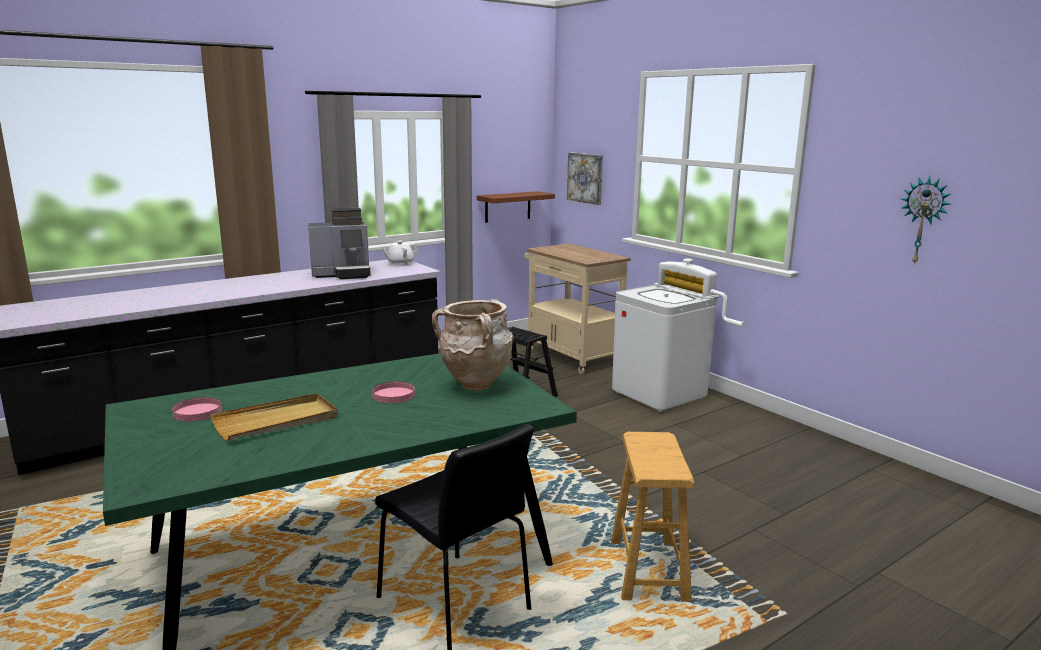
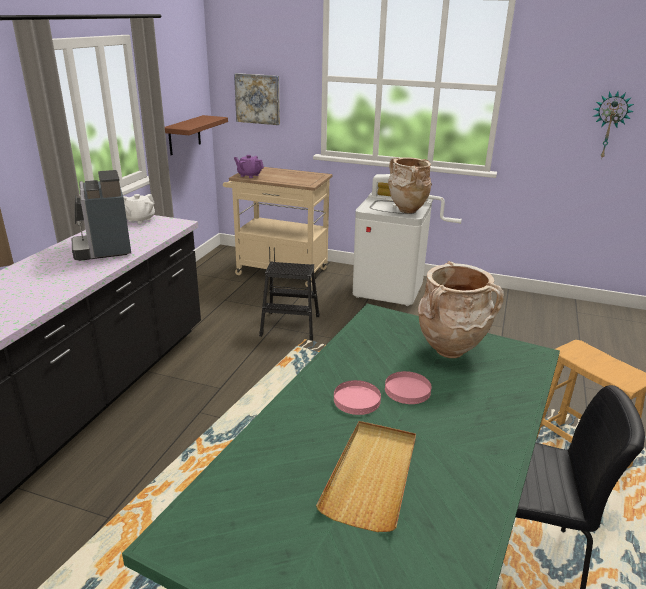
camera: 35 degrees left, 10 degrees up
(197, 412) = (266, 505): pink plate -> pink plate (356, 399)
(343, 274) = (105, 248): coffee machine -> coffee machine turned 120 degrees clockwise
(548, 249) = (249, 175): none -> purple teapot
(671, 300) = (407, 210): none -> beige vase

